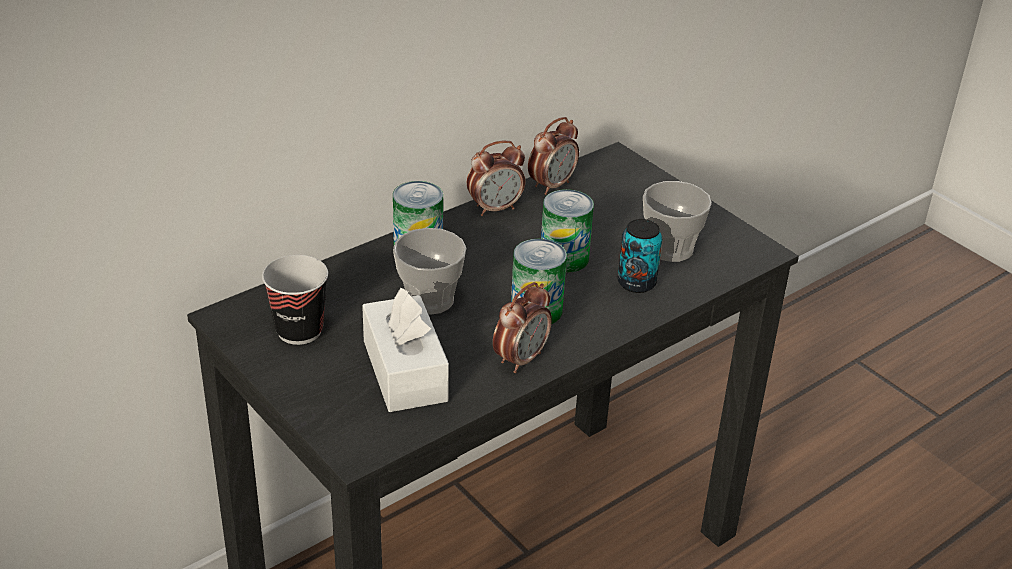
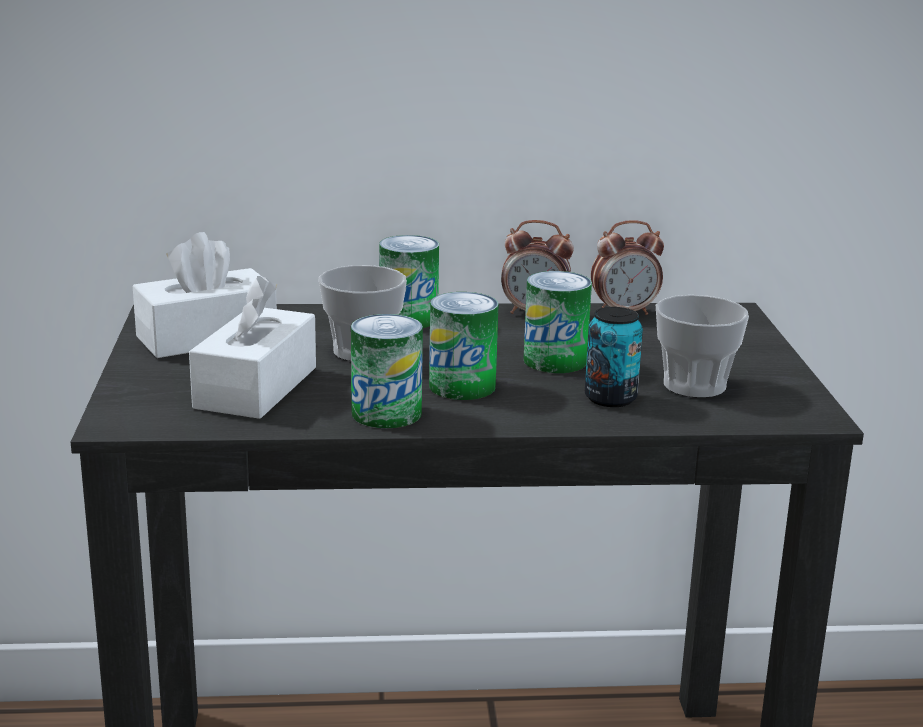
camera: 35 degrees right, 15 degrees down
(299, 330) = (207, 337): cup -> white tissue box
(521, 359) = (386, 413): alarm clock -> can

